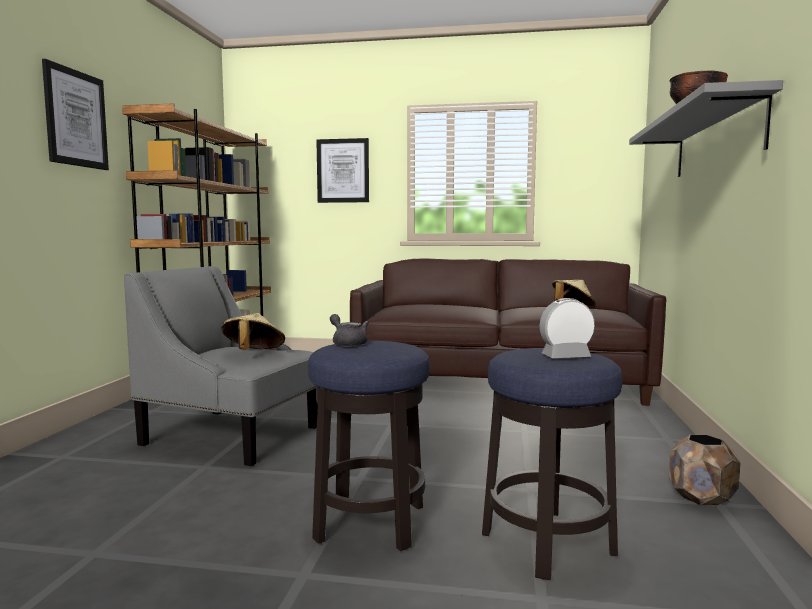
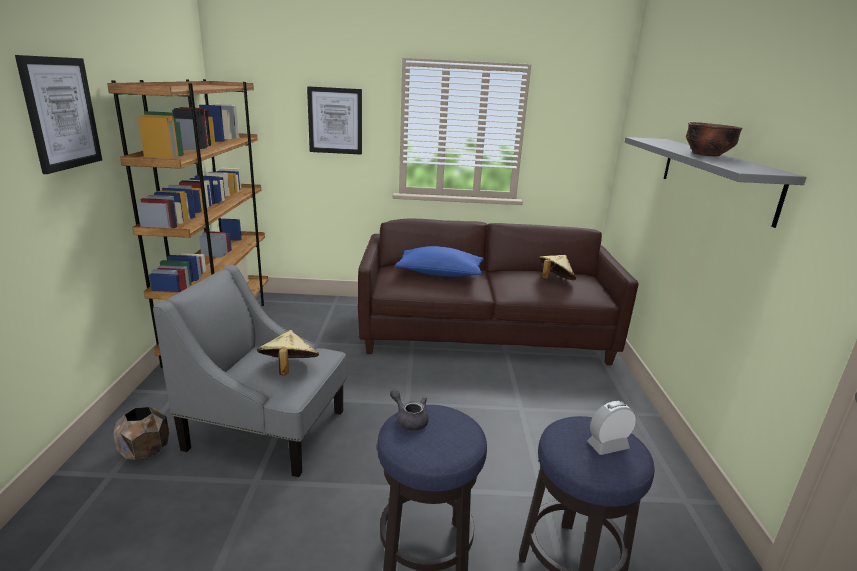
camera: 10 degrees left, 15 degrees up
(442, 306) = (440, 273): none -> blue pillow
(702, 498) = (673, 494): brown planter -> brown planter (146, 452)

